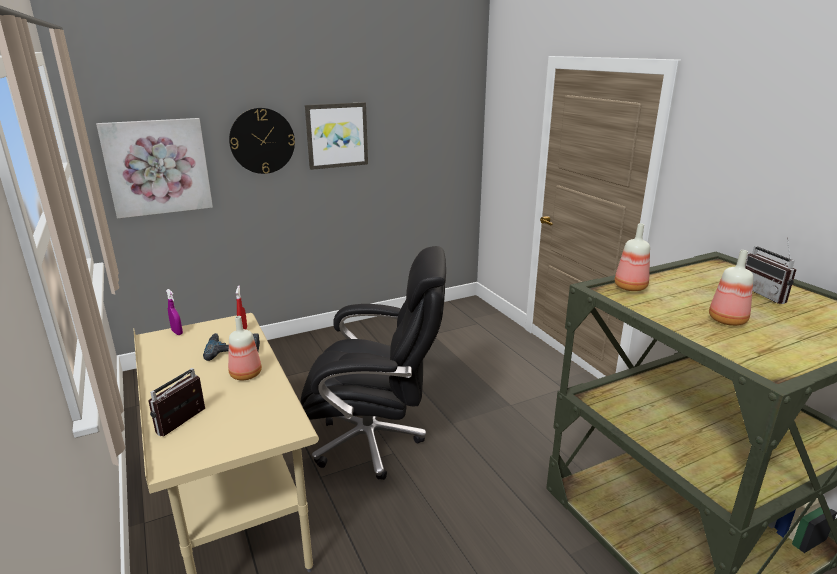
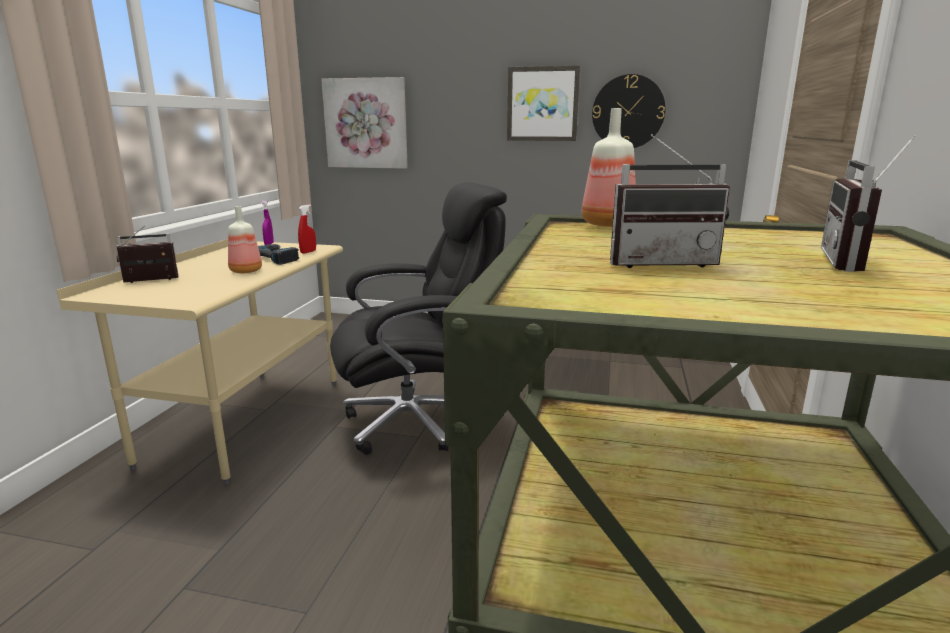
camera: 40 degrees right, 5 degrees down
(262, 141) = (461, 105): wall clock -> wall clock (628, 112)
(375, 442) = (416, 422): black office chair -> black office chair turned 60 degrees counterclockwise
(726, 320) = (660, 263): bottle -> radio

